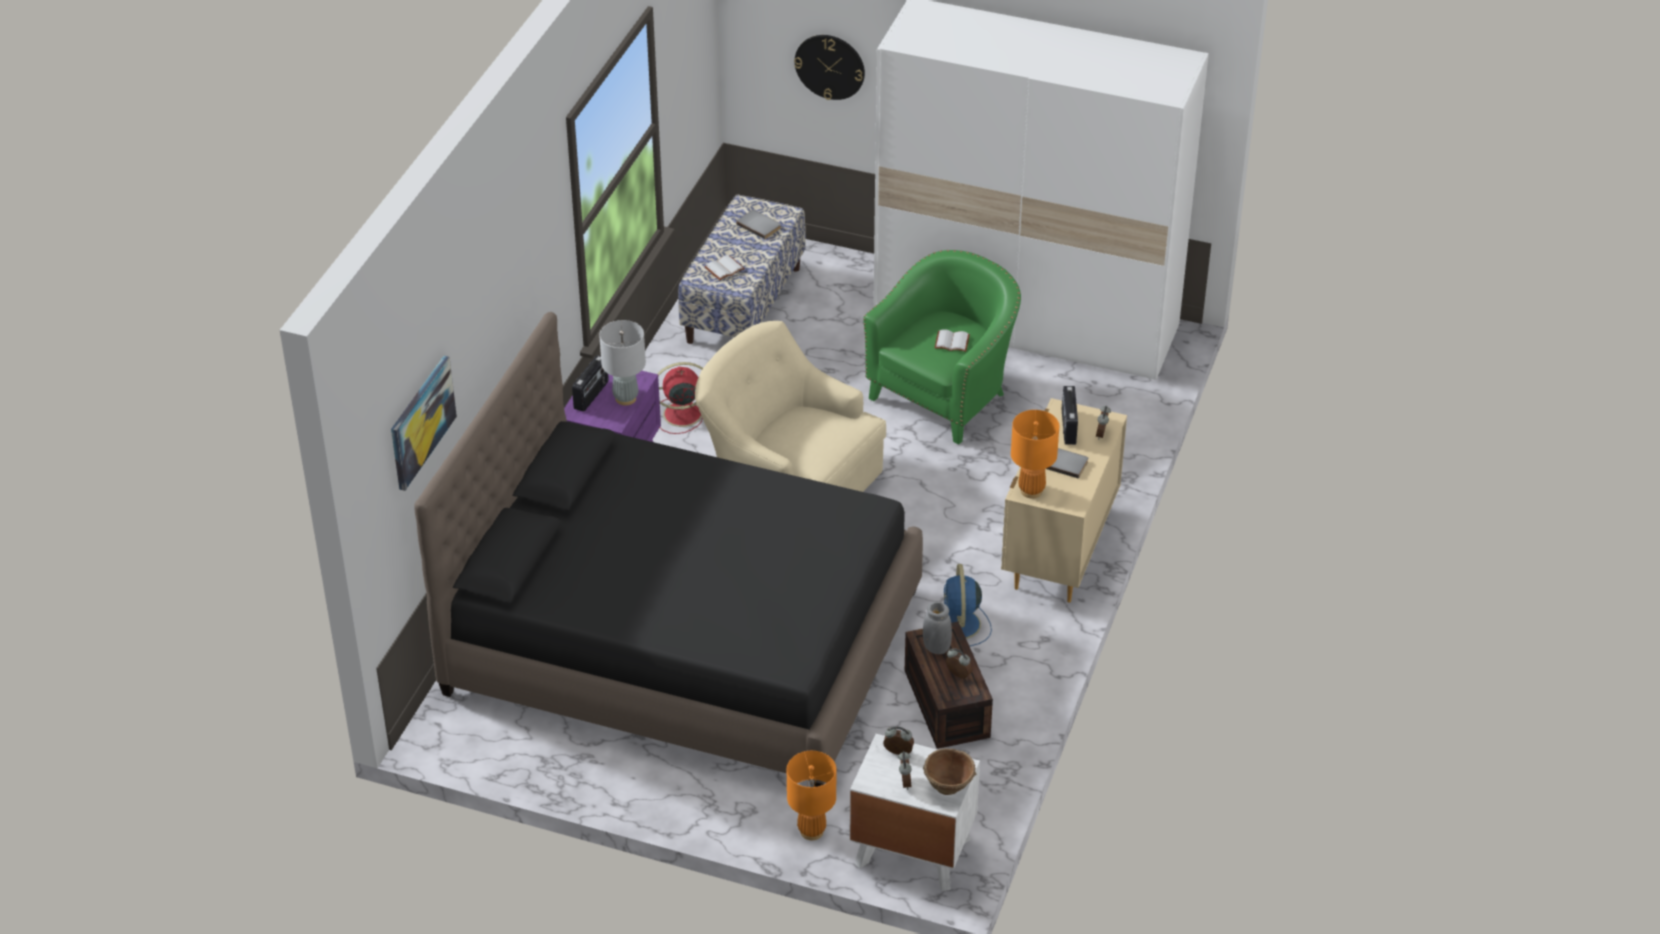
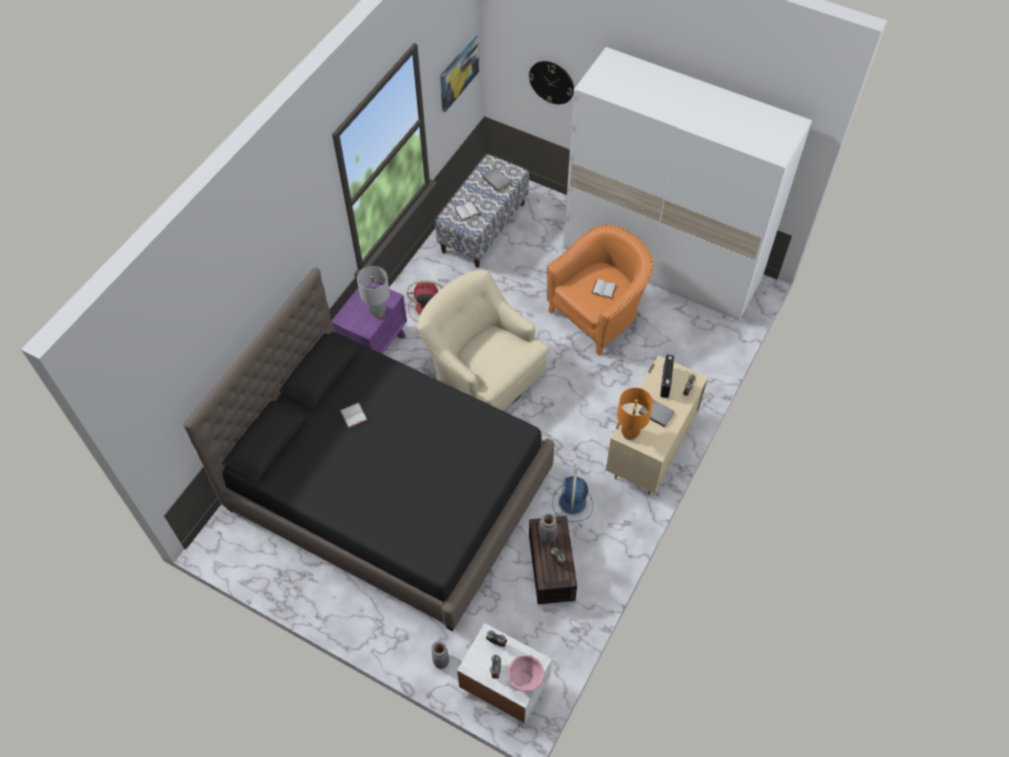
camera: 10 degrees right, 15 degrees up
(421, 422) = (190, 367): picture -> picture (458, 73)
(592, 395) = (356, 306): radio -> none
(629, 515) = (354, 415): none -> white book
(811, 831) = (441, 661): orange table lamp -> grey vase
(945, 395) = (598, 314): green armchair -> orange armchair
(949, 785) = (526, 678): brown bowl -> pink bowl

